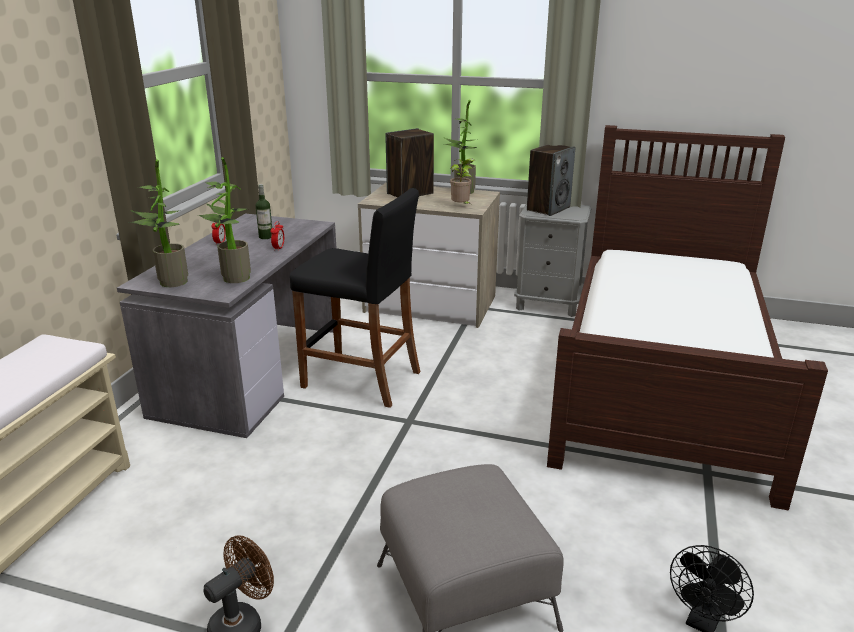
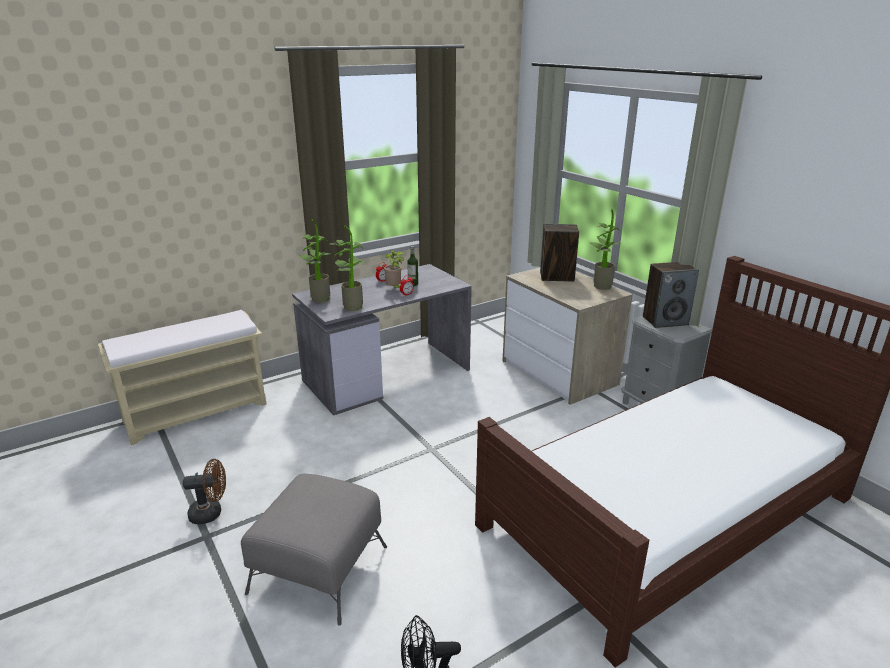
camera: 40 degrees right, 0 degrees up
(362, 379) = (440, 408): black stool -> none
(461, 207) = (575, 298): potted plant -> potted plant (394, 289)

